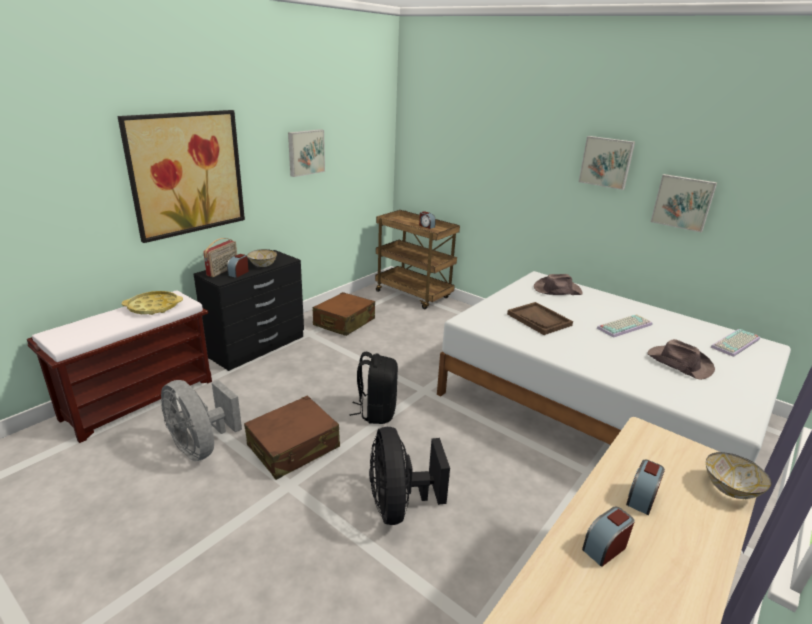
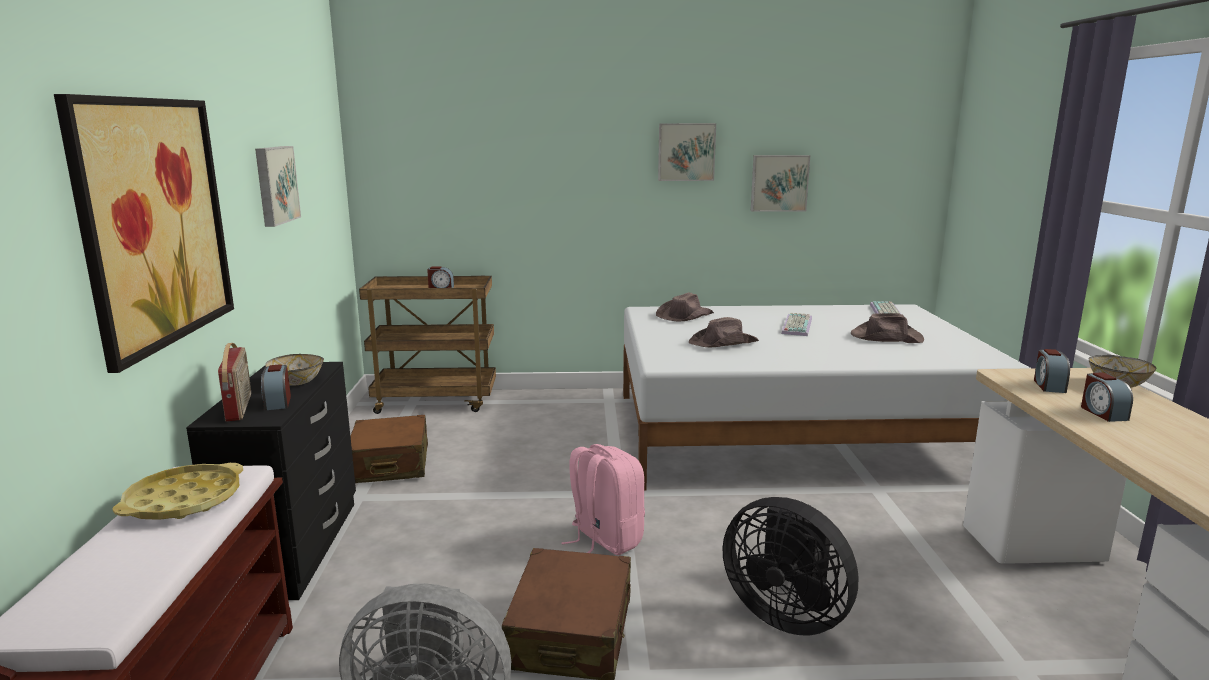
camera: 40 degrees left, 10 degrees down
(376, 412) = (604, 540): black backpack -> pink backpack
(539, 320) = (724, 342): brown tray -> brown hat
(604, 547) = (1163, 451): alarm clock -> alarm clock (1048, 386)

